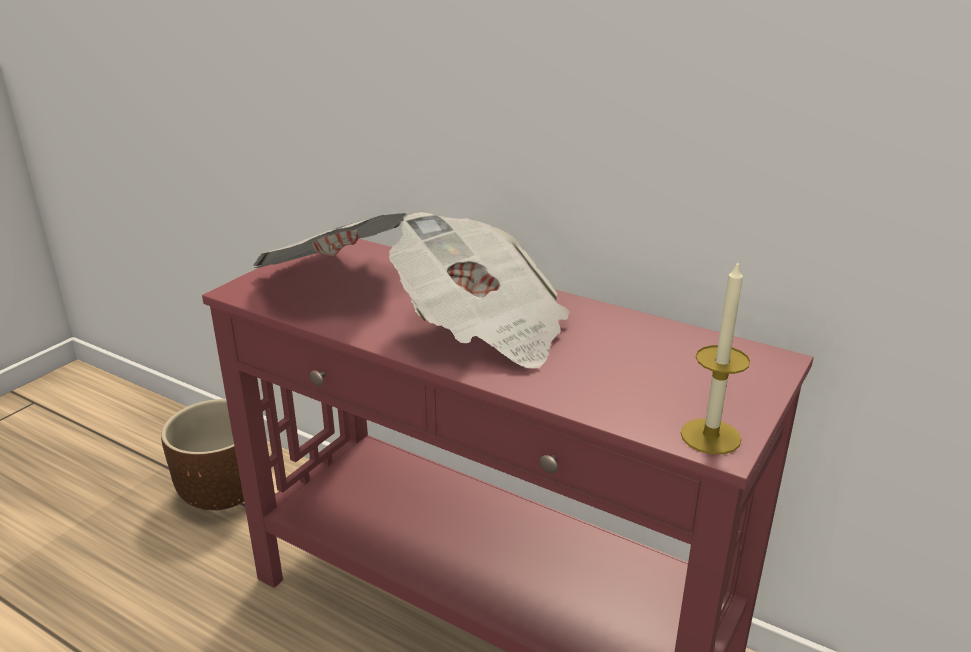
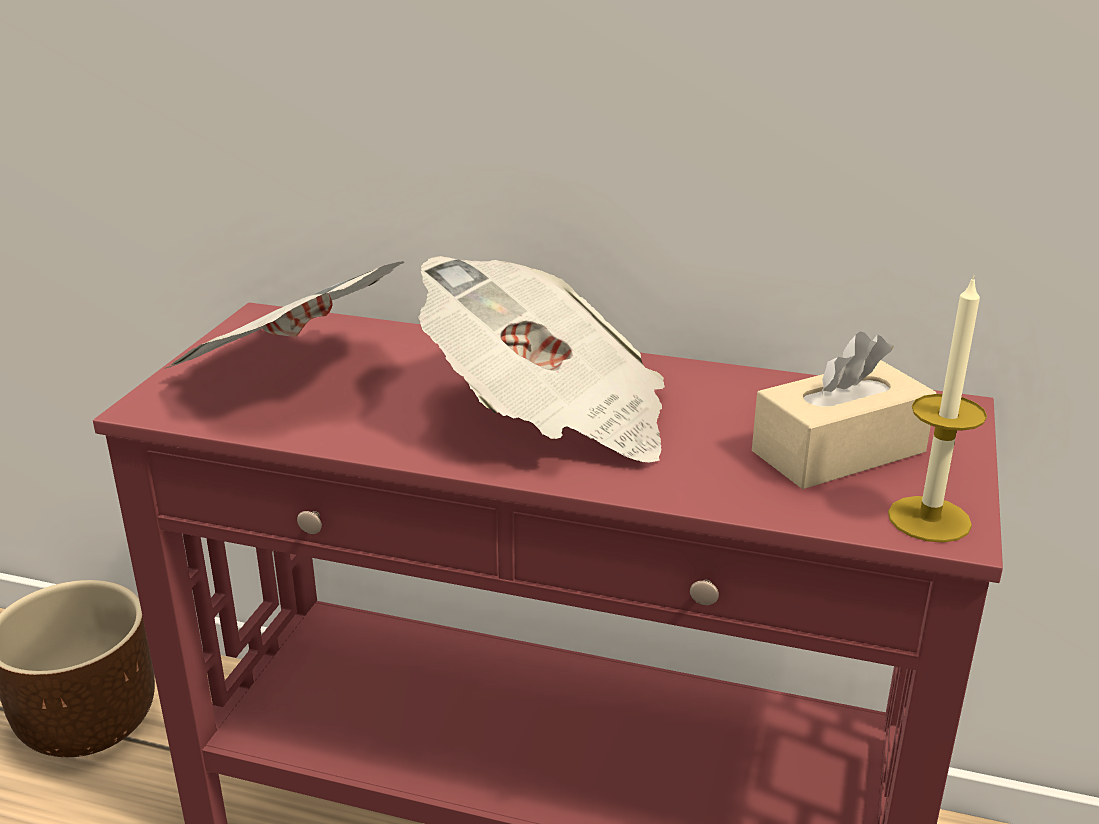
camera: 15 degrees left, 0 degrees up
(671, 379) = (838, 452): none -> beige tissue box

